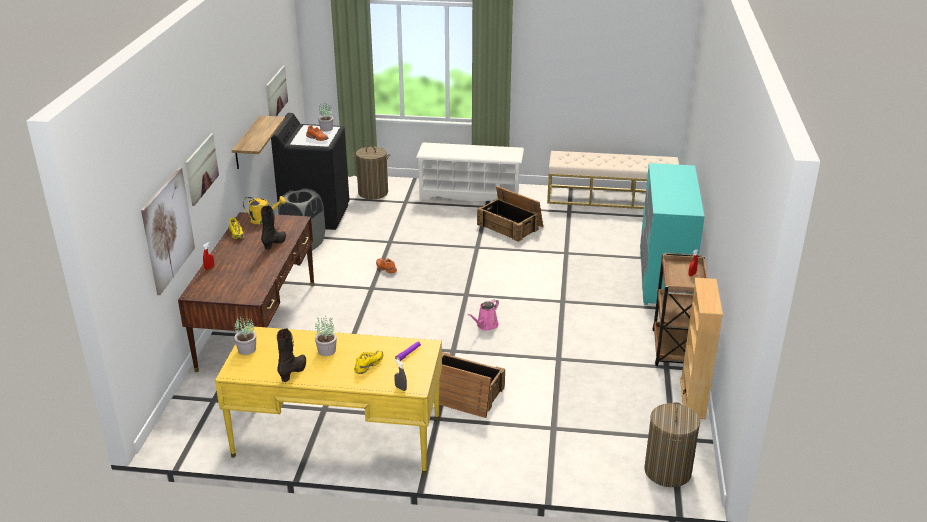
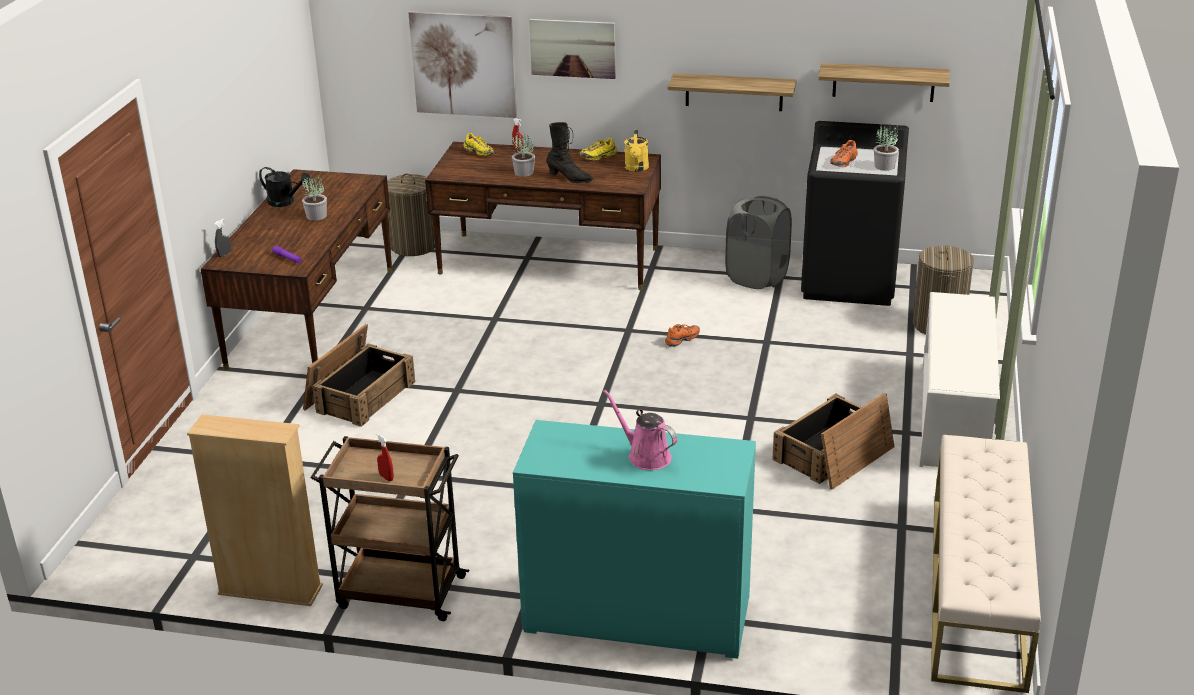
camera: 95 degrees right, 0 degrees up
(247, 350) = (338, 179): potted plant -> potted plant (523, 172)
(276, 93) = (883, 82): picture -> shelf
(294, 372) = (286, 202): black boot -> black watering can
(337, 437) = (312, 317): yellow desk -> brown desk
(368, 365) = (276, 237): yellow shoe -> yellow shoe (479, 152)
(485, 325) = (513, 417): pink watering can -> pink watering can (646, 456)
(667, 471) = (132, 542): laundry basket -> laundry basket (413, 246)

